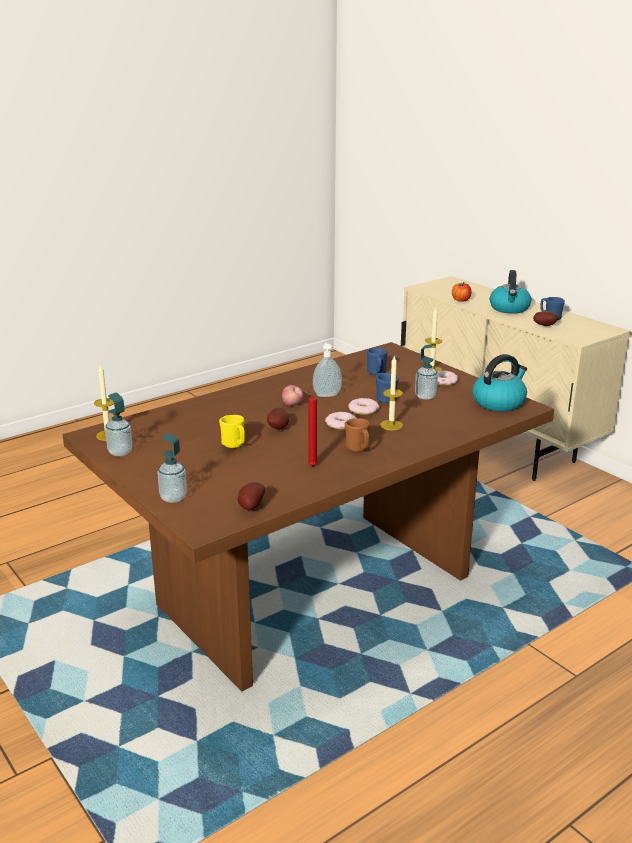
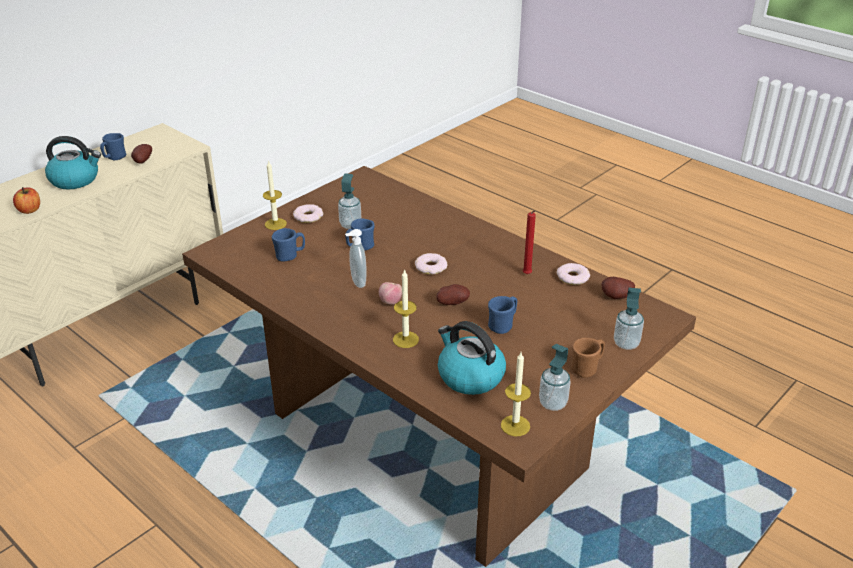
camera: 100 degrees left, 10 degrees up
(235, 445) = (503, 325): yellow mug -> blue mug
(358, 449) = (482, 253): brown mug -> brown mug (587, 368)
(363, 410) = (392, 257): donut -> donut (572, 277)
(391, 425) = (424, 240): candle -> candle (405, 339)
(499, 402) = (357, 188): kettle -> kettle (469, 376)

